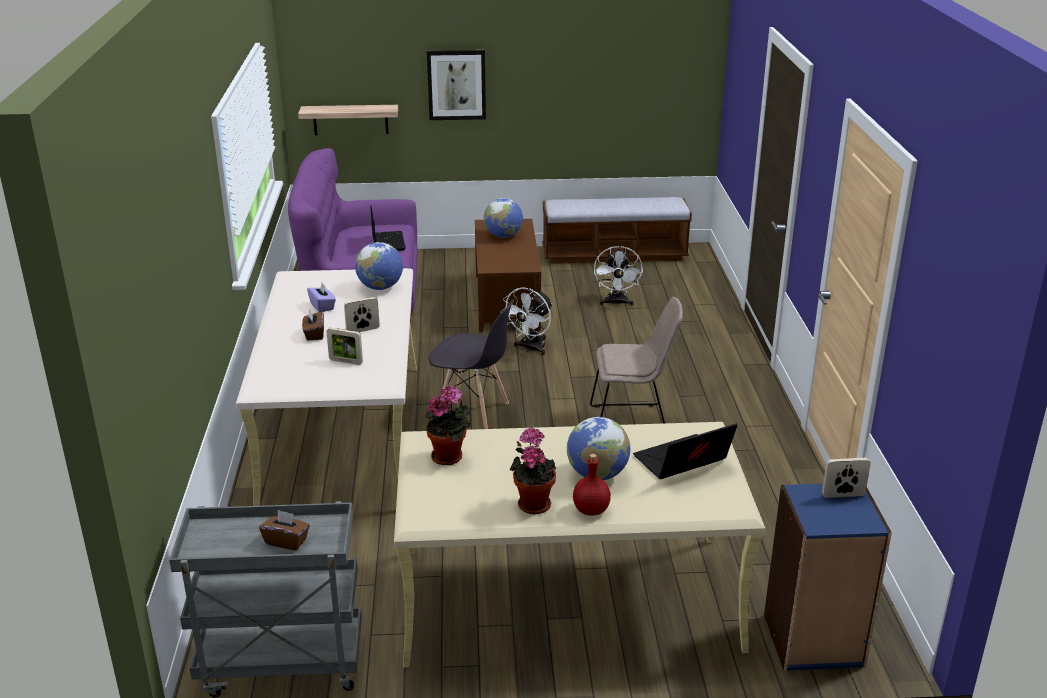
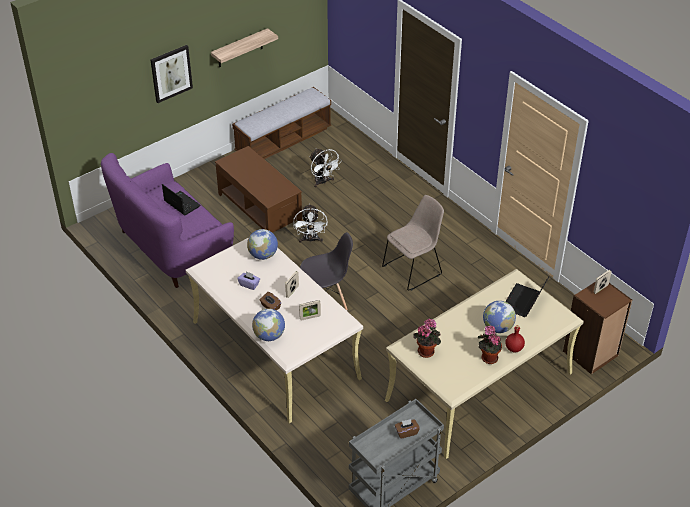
camera: 35 degrees left, 15 degrees up
(350, 119) = (105, 123): shelf -> shelf (240, 48)
(503, 236) = (248, 169): globe -> globe (269, 336)
(813, 641) = (591, 354): blue bookcase -> brown bookcase

